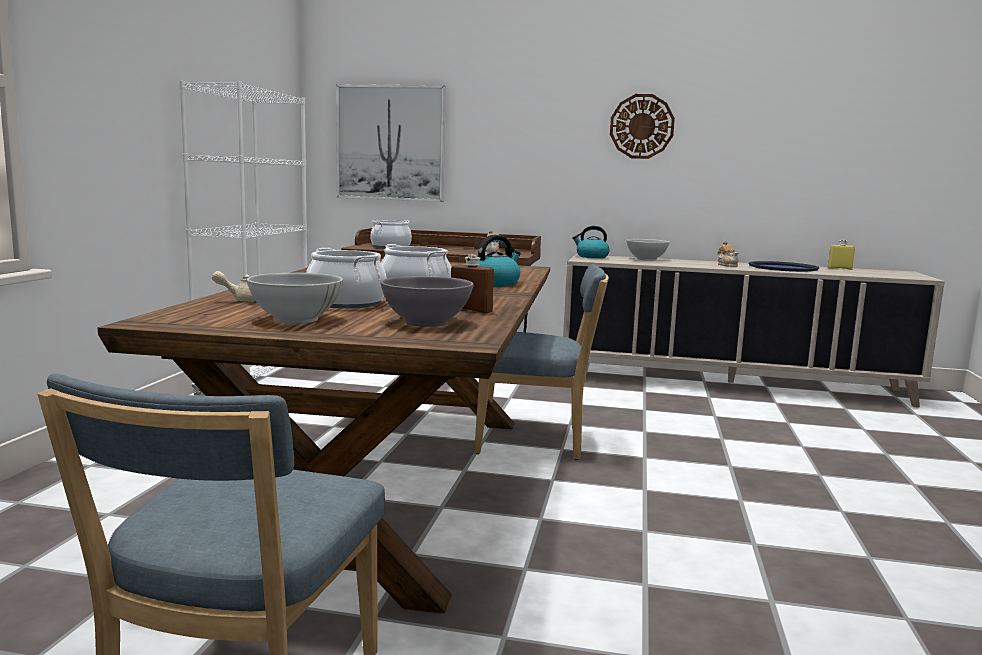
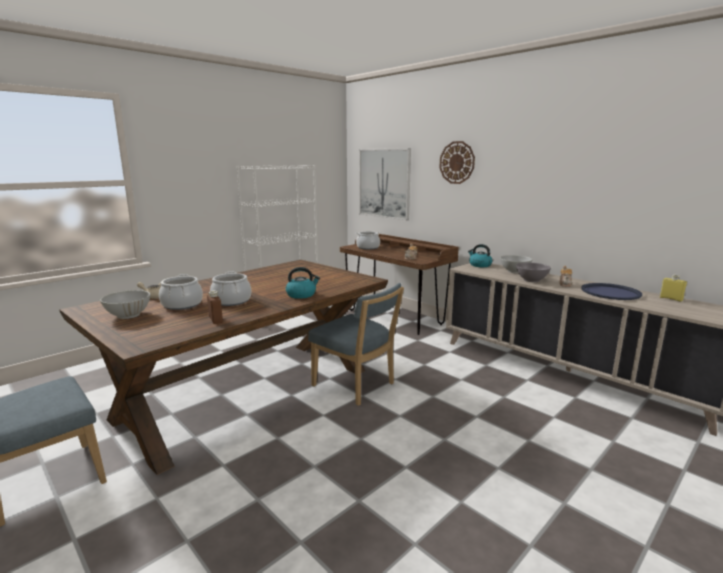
camera: 35 degrees right, 5 degrees up
(425, 322) = (167, 327): grey bowl -> grey bowl (531, 280)
(641, 126) = (524, 174): wall clock -> wall clock (457, 162)

